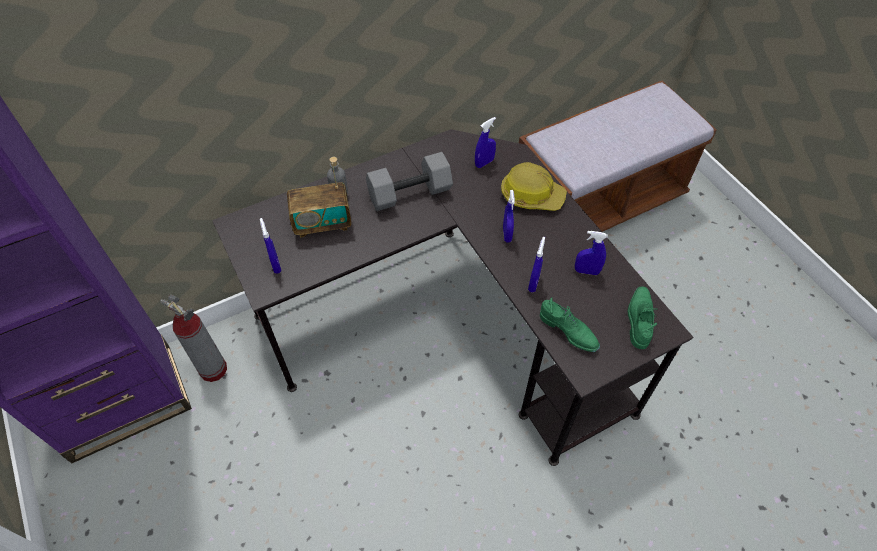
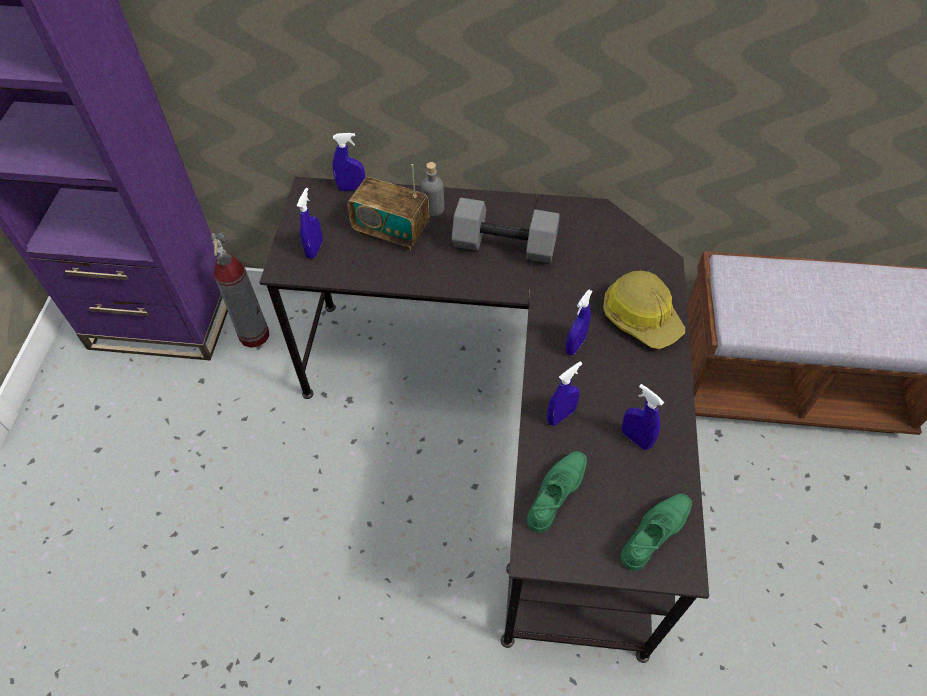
camera: 35 degrees right, 0 degrees up
(484, 163) = (615, 254): blue spray bottle -> blue spray bottle (351, 188)
(568, 331) = (556, 493): green shoe -> green shoe turned 135 degrees counterclockwise

